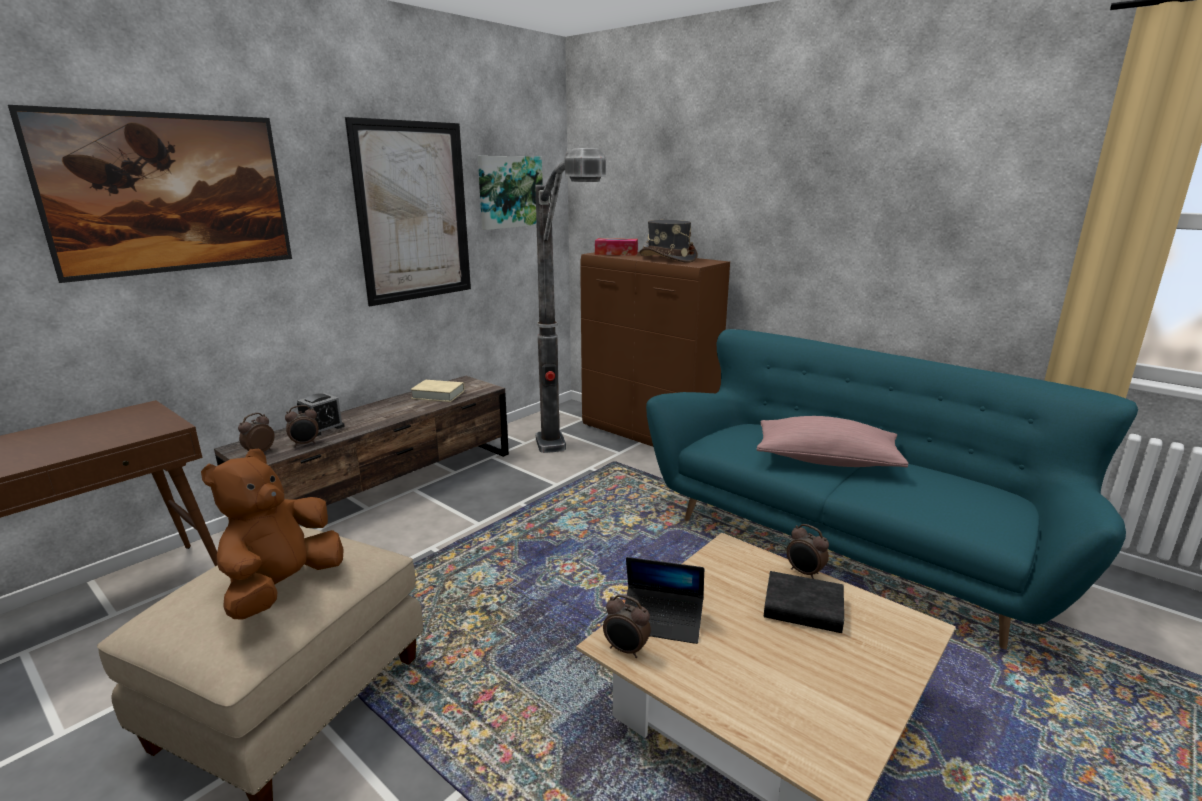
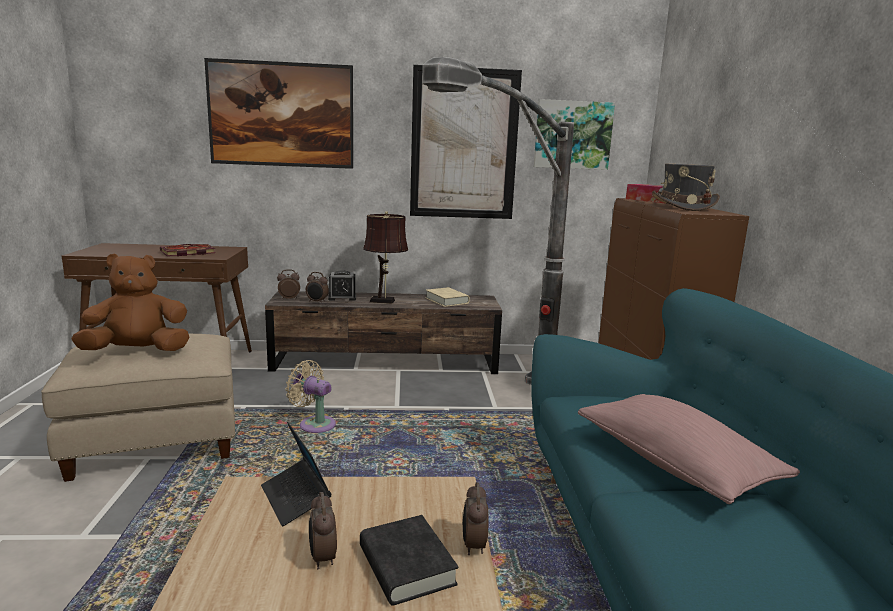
camera: 45 degrees right, 5 degrees down
(92, 436) = (186, 252): none -> book
(380, 416) = (384, 301): none -> brown table lamp
(434, 579) = (314, 424): none -> beige fan
(626, 650) = (239, 498): alarm clock -> alarm clock (322, 558)

